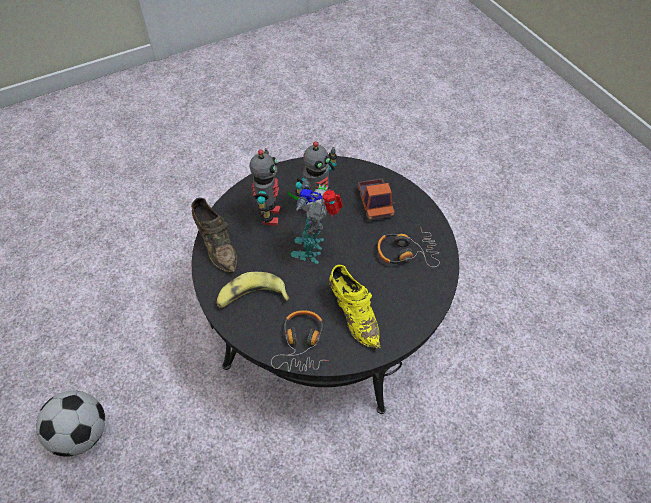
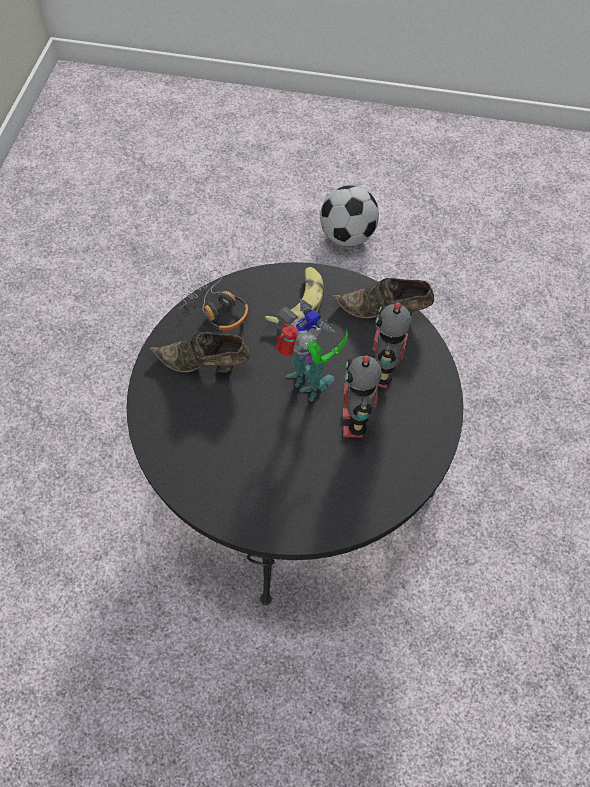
camera: 130 degrees right, 5 degrees up
(269, 216) = (383, 374): toy robot -> toy robot turned 60 degrees clockwise
(354, 314) = (205, 364): yellow shoe -> brown shoe
(375, 204) = (312, 485): toy truck -> none
(406, 252) = (224, 462): headphones -> none

